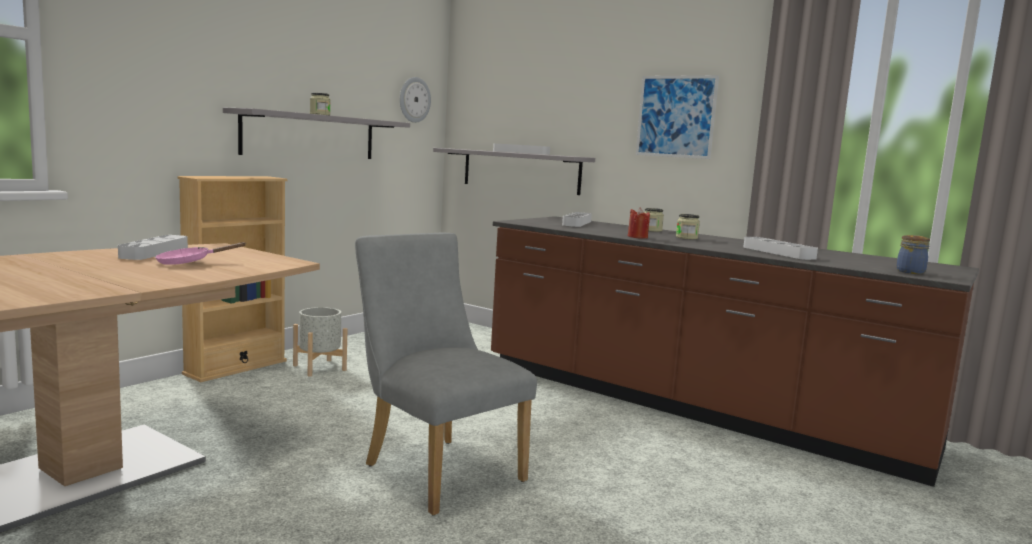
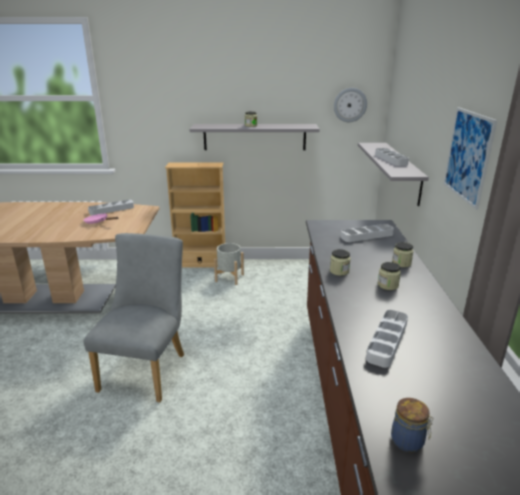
camera: 55 degrees right, 15 degrees up
(637, 237) = (339, 271): red candle -> jar

